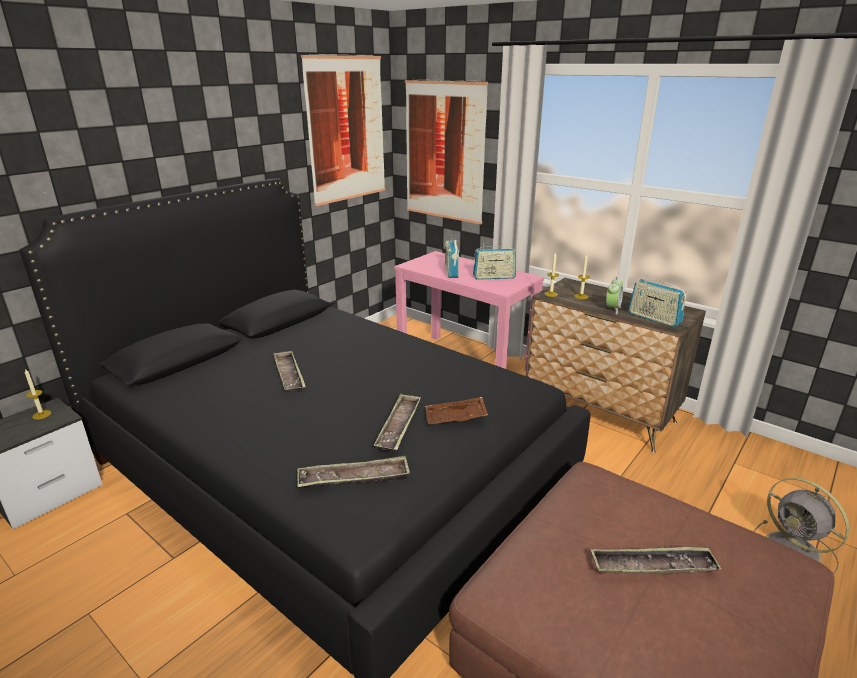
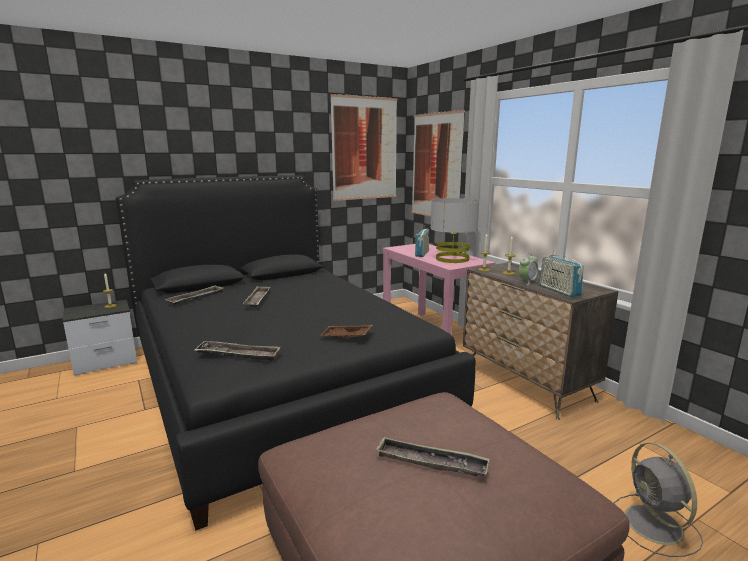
camera: 20 degrees right, 10 degrees down
(399, 426) = (300, 334): tray -> tray (196, 298)
(494, 277) = (452, 259): radio -> grey table lamp

